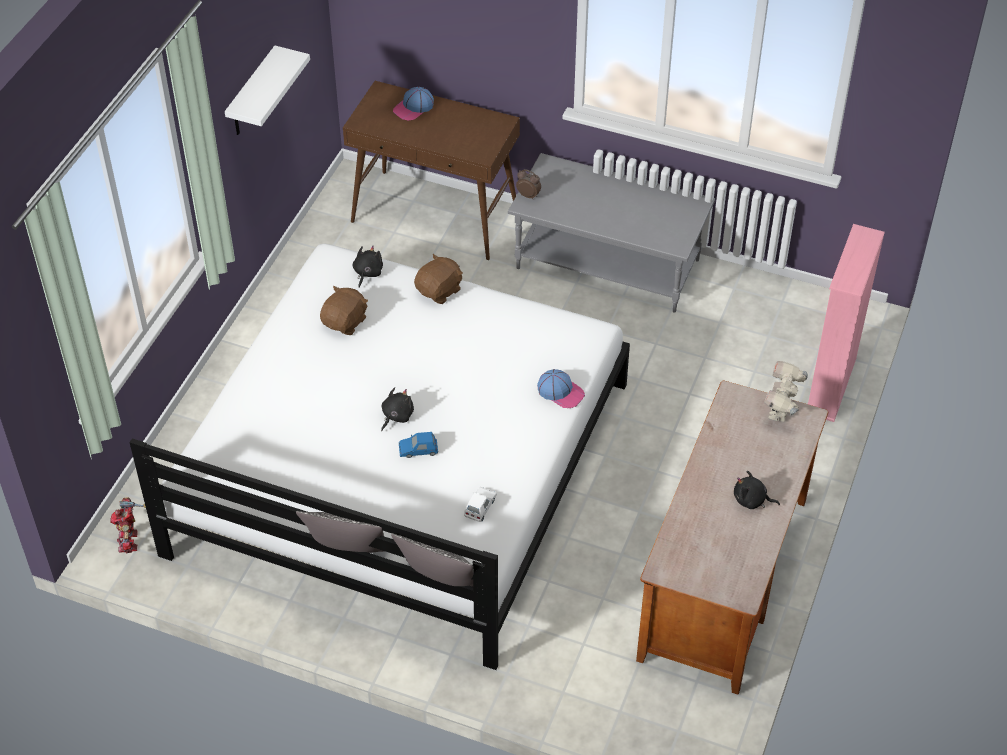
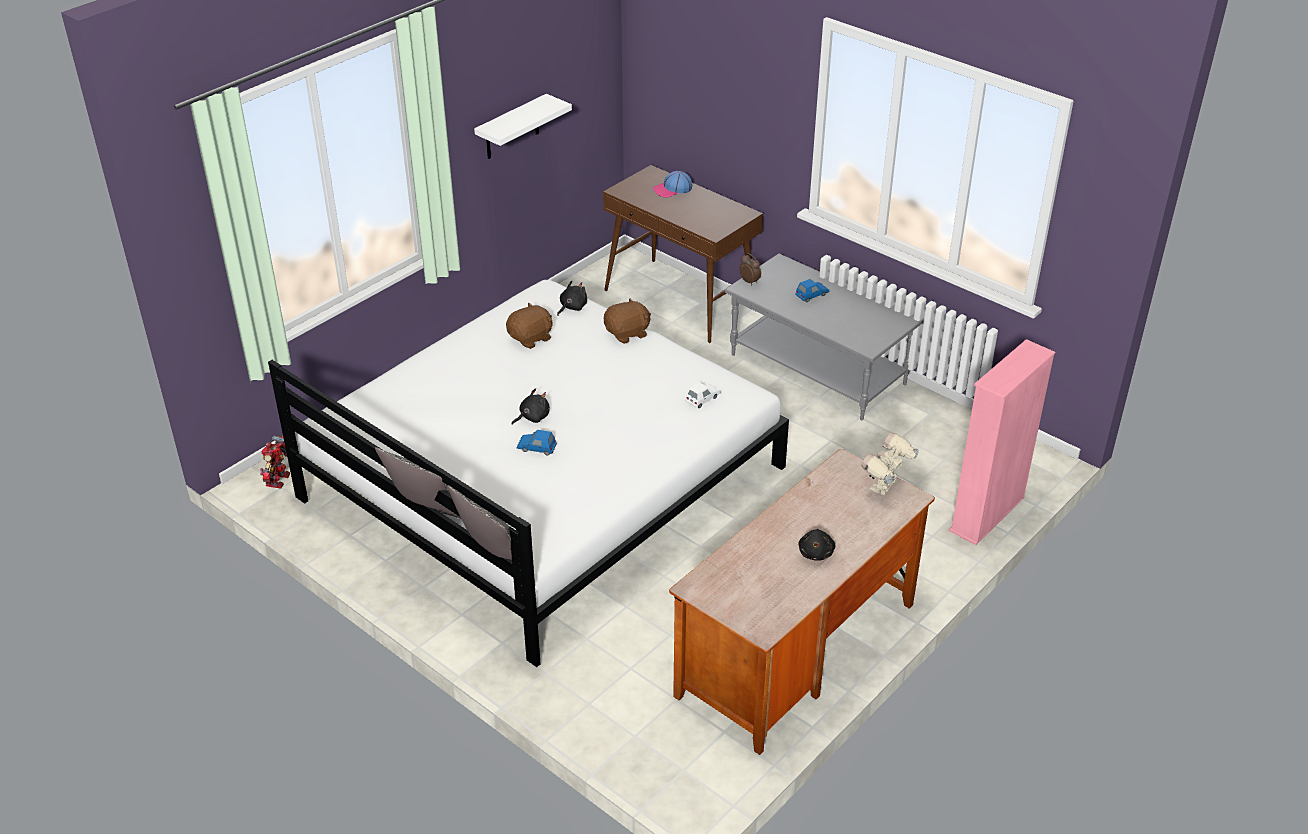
camera: 20 degrees right, 10 degrees down
(480, 507) = (566, 505): white toy car -> white toy car (702, 398)
(560, 392) = (693, 434): cap -> none
(596, 196) = (812, 295): none -> blue toy car
(751, 500) = (816, 552): black plush toy -> black plush toy turned 120 degrees counterclockwise

